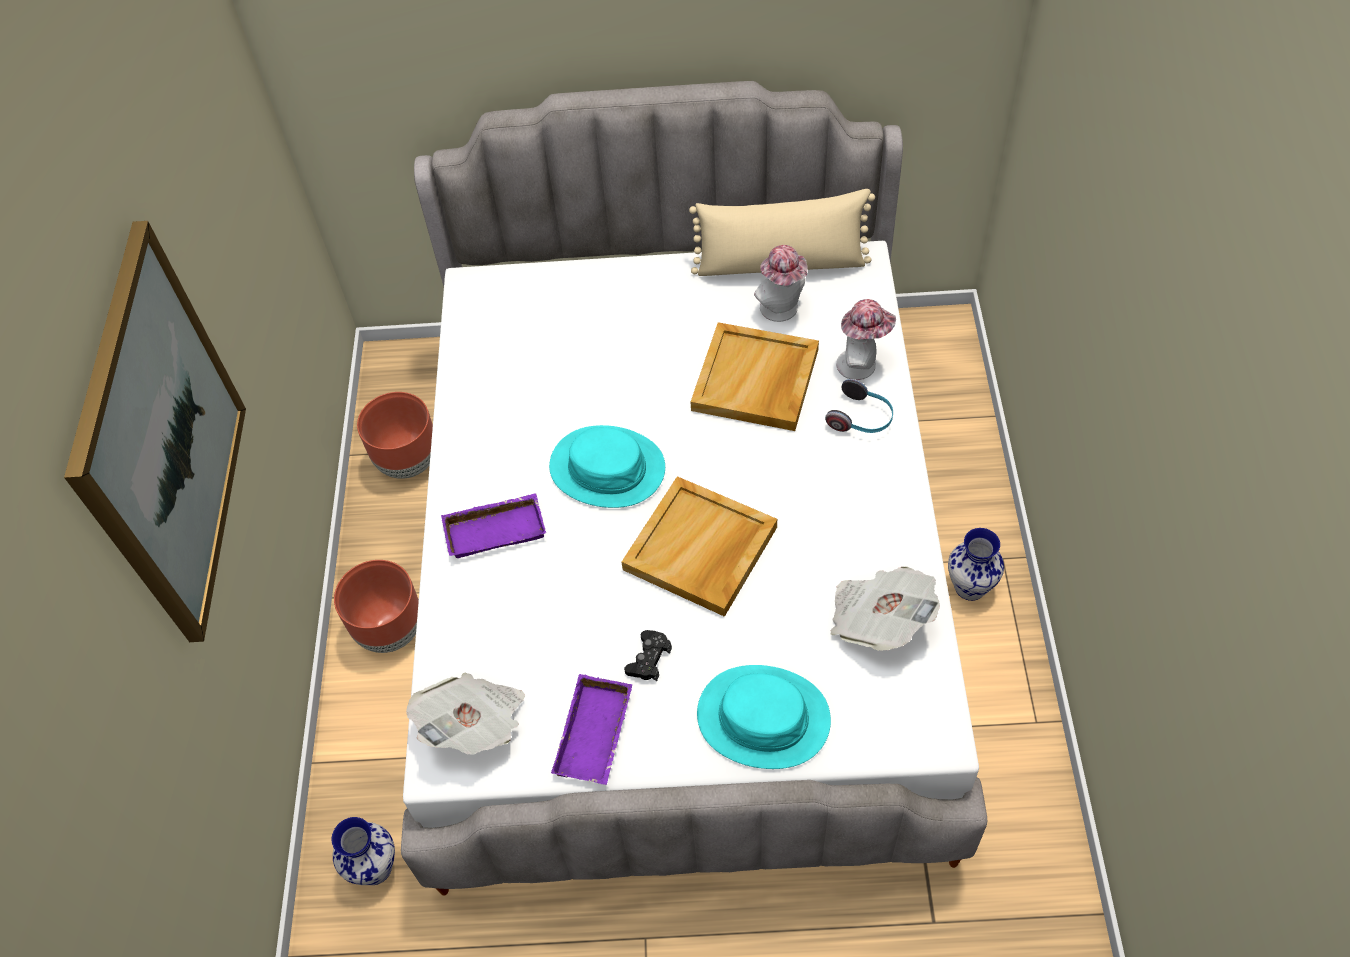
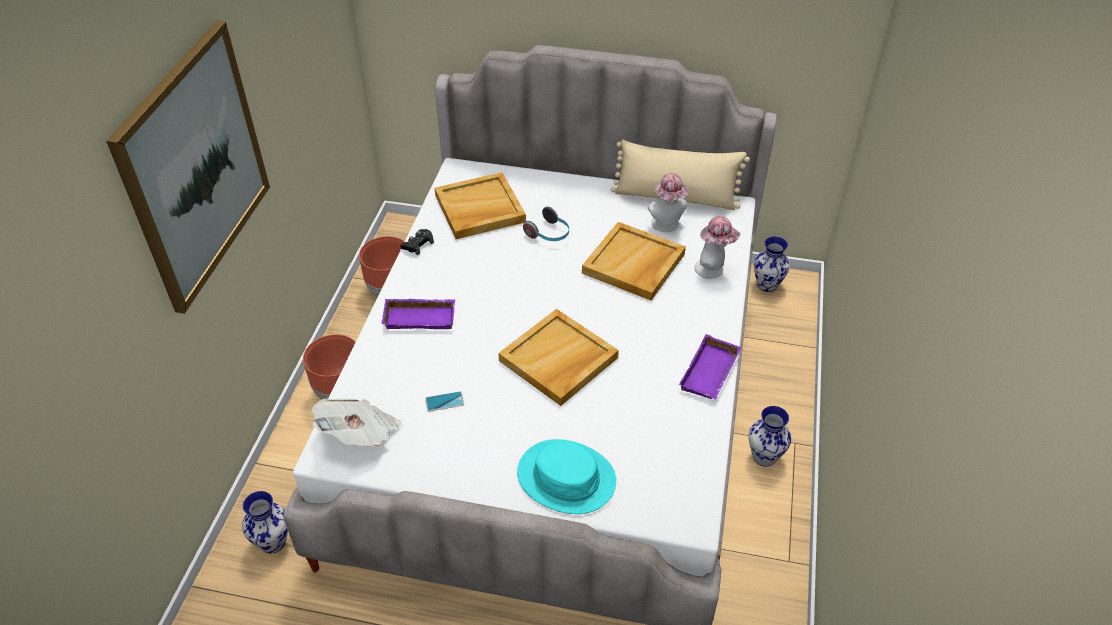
camera: 10 degrees right, 10 degrees down
(520, 342) = (479, 209): none -> beige tray
(570, 648) = (444, 402): none -> phone
(596, 736) = (442, 461): purple tray -> purple tray (711, 373)
(607, 468) = (511, 296): turquoise hat -> none
(649, 659) = (497, 421): black game controller -> black game controller (418, 245)
(861, 418) = (702, 302): headphones -> headphones (549, 234)
(879, 619) = (673, 432): newspaper -> none
(910, 337) = (767, 285): none -> vase

